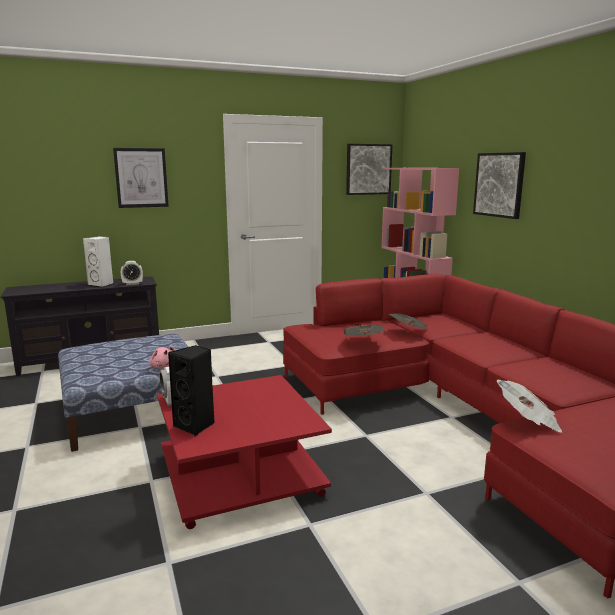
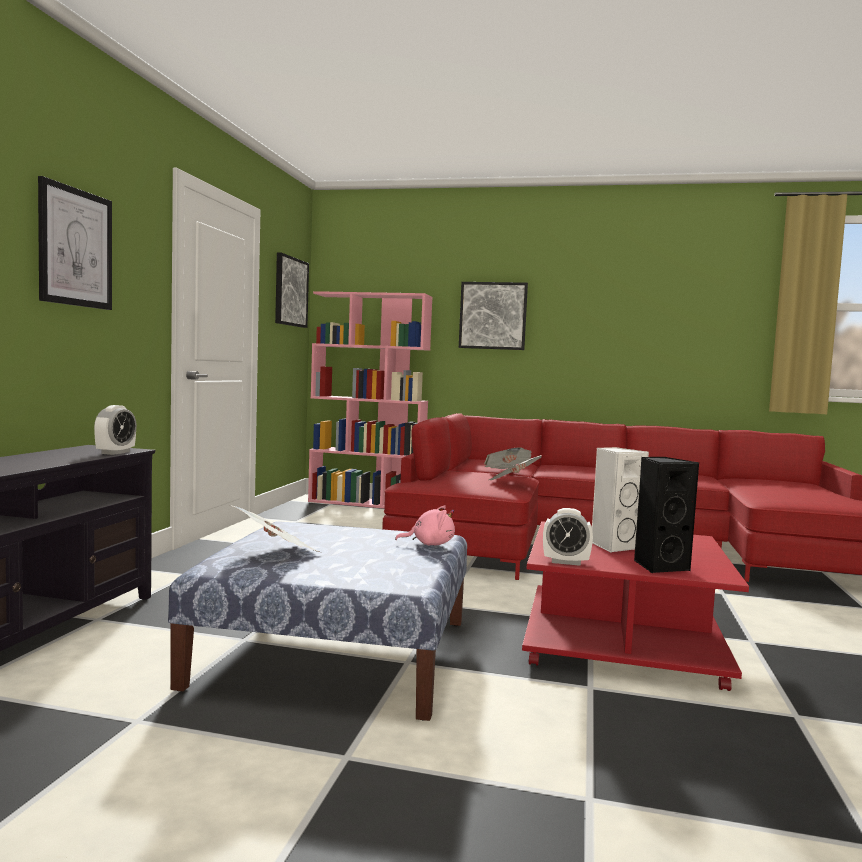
camera: 55 degrees left, 10 degrees down
(101, 284) = (51, 458): white speaker -> white speaker (614, 546)
(528, 421) = (761, 497): newspaper -> newspaper (276, 553)

